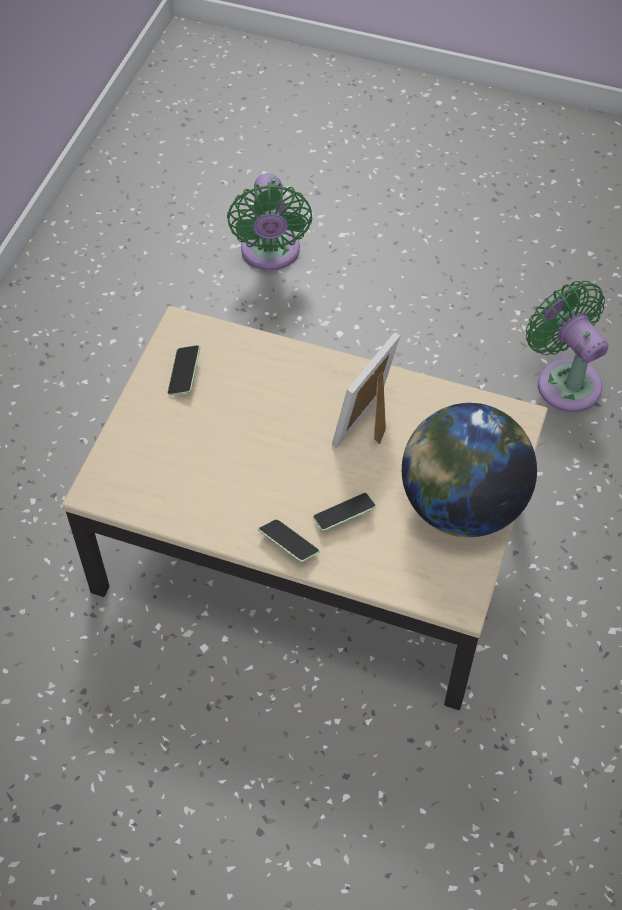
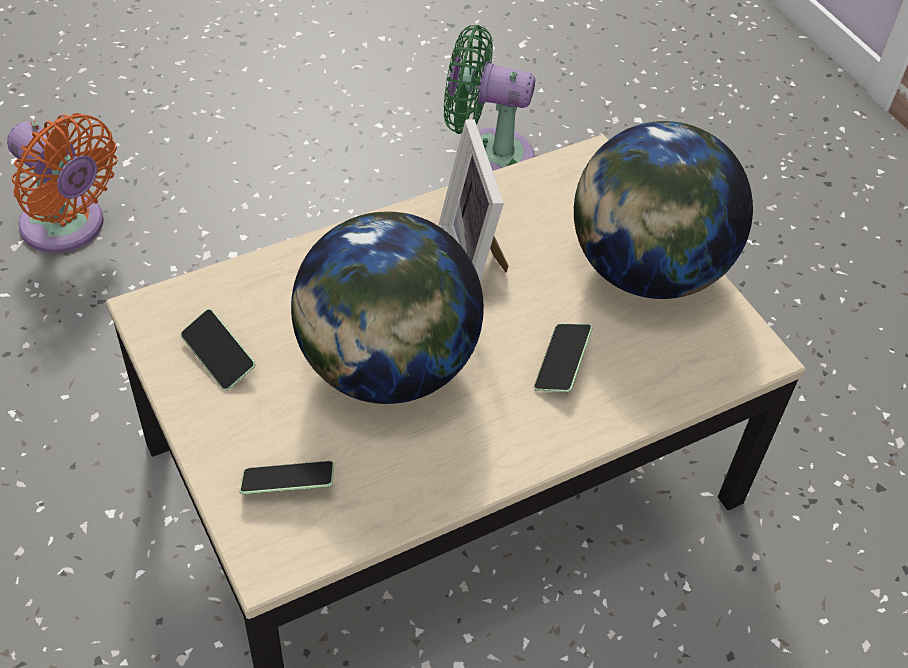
camera: 50 degrees left, 5 degrees down
(255, 444) = (386, 367): none -> globe
(270, 254) = (68, 228): green fan -> orange fan
(288, 545) = (546, 436): phone -> phone (288, 485)

